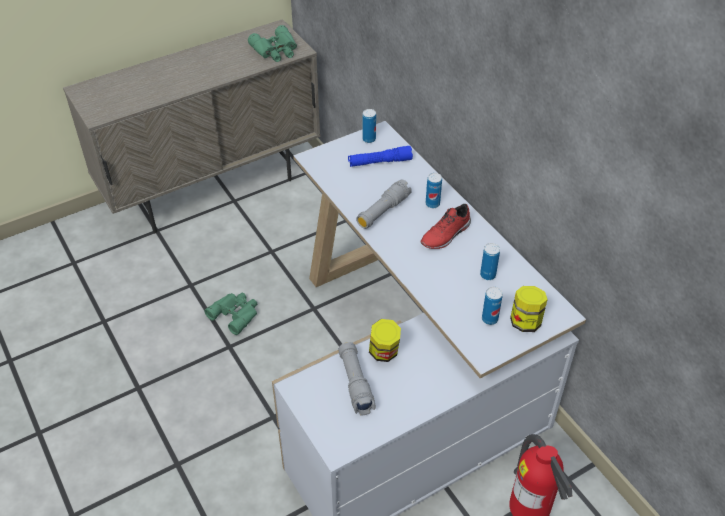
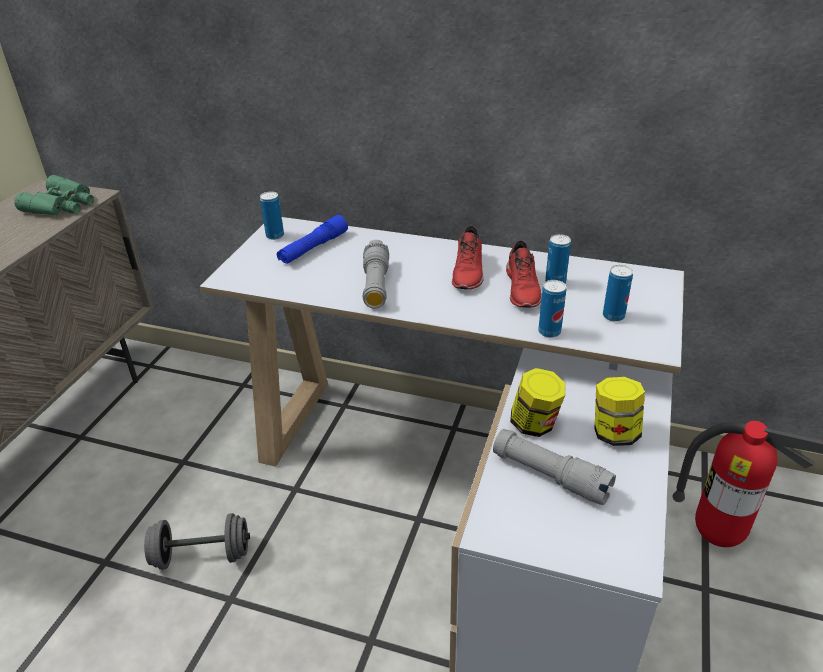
camera: 40 degrees left, 10 degrees down
(235, 313) = (202, 555): green binoculars -> grey dumbbell
(432, 204) = (418, 255): can -> can (549, 332)
(462, 267) = (523, 289): none -> red shoe
(525, 322) = (645, 300): jar -> jar (614, 433)

